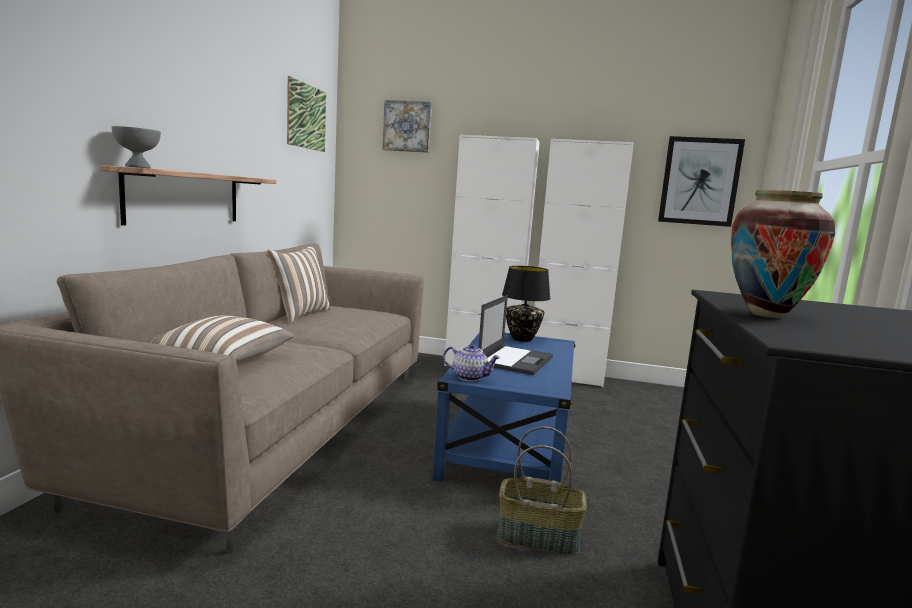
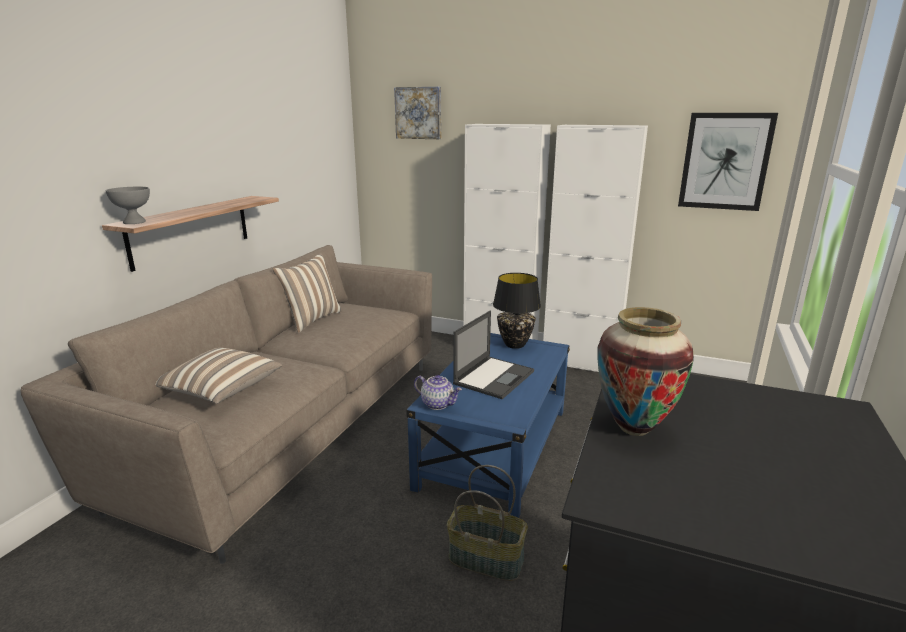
camera: 10 degrees right, 10 degrees up
(306, 116) = (315, 116): picture -> none

